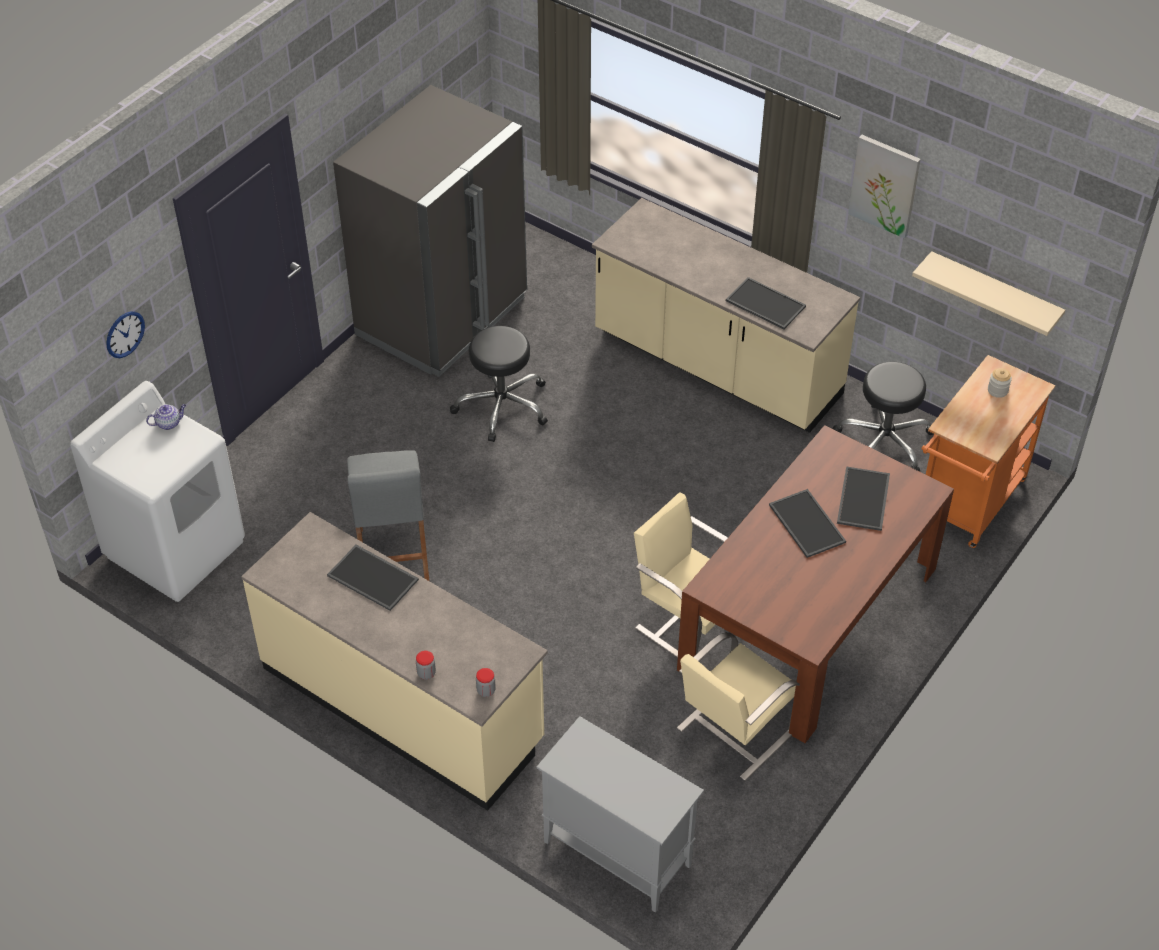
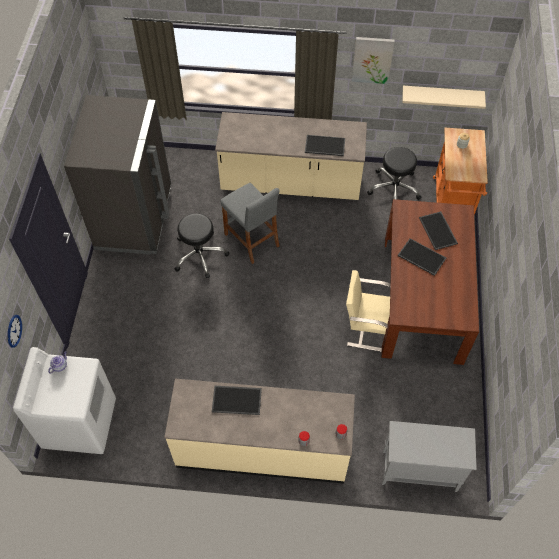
camera: 30 degrees left, 10 degrees up
(393, 558) = (202, 368): grey stool -> grey stool (252, 240)
(733, 732) = (428, 376): beige chair -> none

